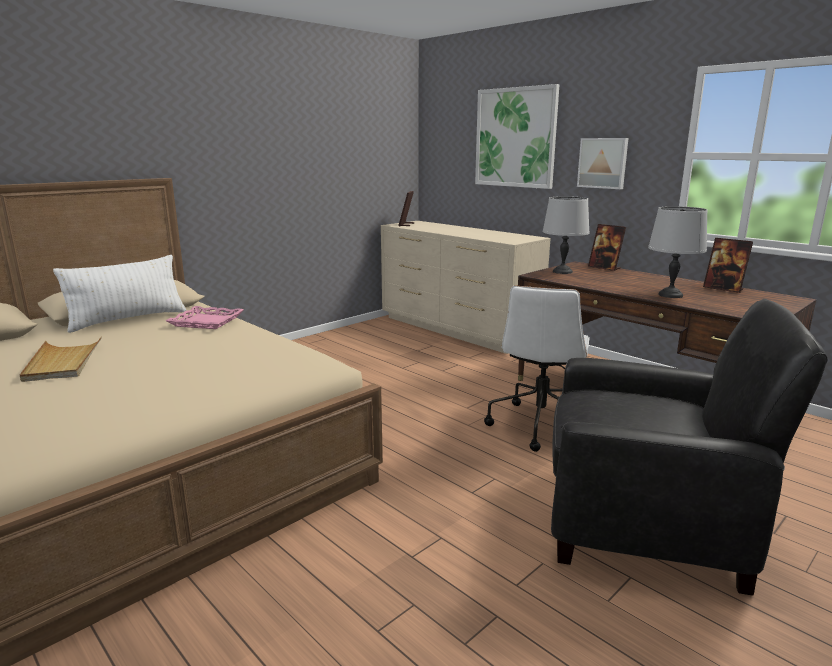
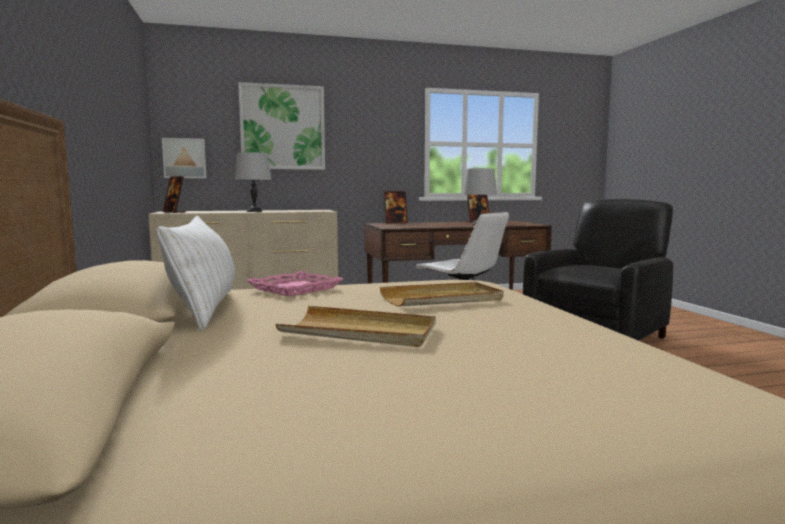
camera: 60 degrees left, 10 degrees down
(187, 364) = (442, 299): none -> beige tray
(562, 271) = (389, 225): grey table lamp -> grey table lamp (254, 211)
(603, 163) = (367, 148): picture -> picture (184, 158)

